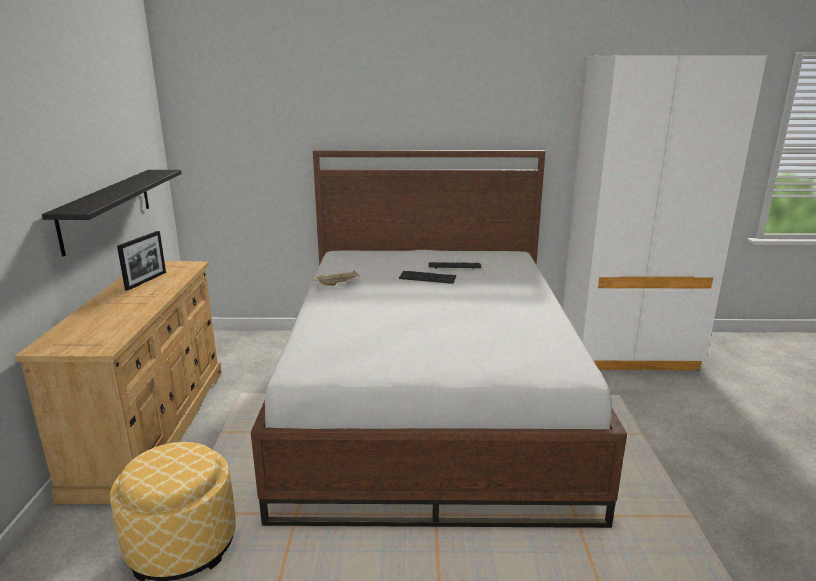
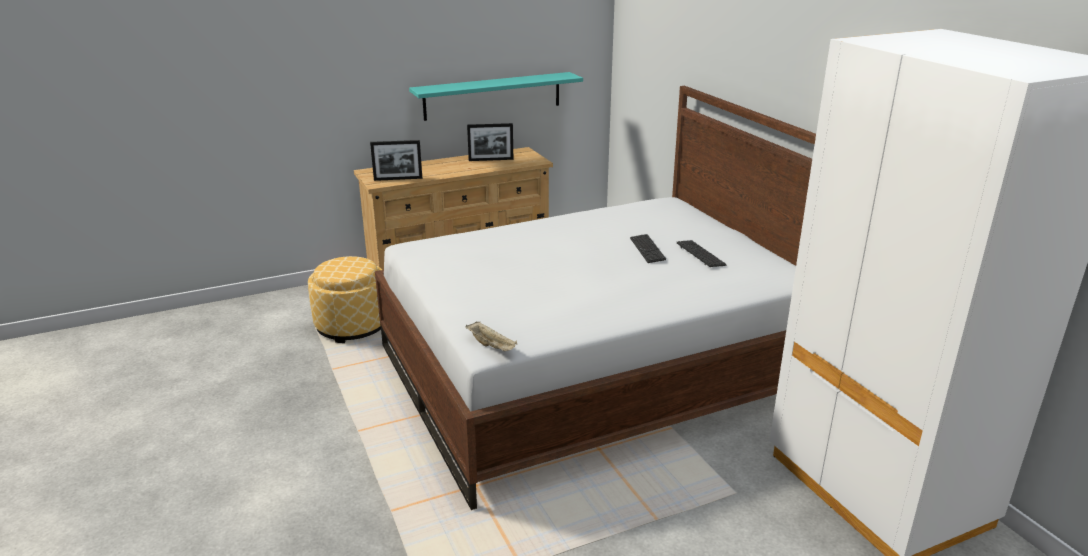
camera: 65 degrees right, 5 degrees up
(107, 208) = (492, 96): black shelf -> turquoise shelf
(111, 333) = (398, 179): none -> picture frame
(337, 284) = (585, 219): beige tray -> beige tray (492, 346)

